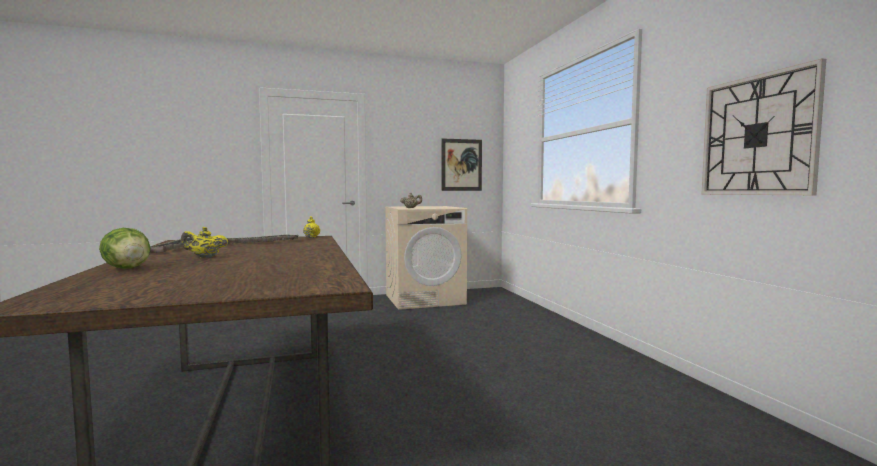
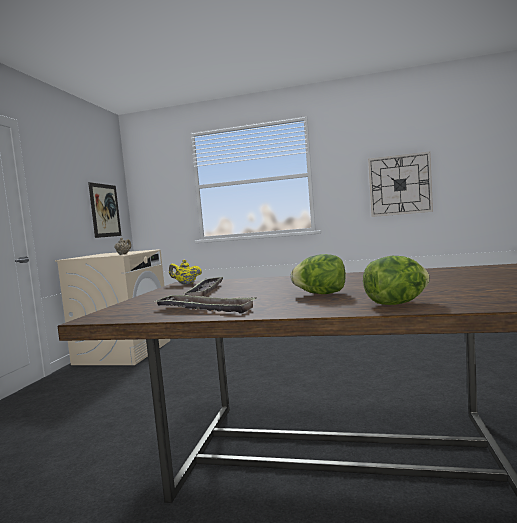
camera: 60 degrees left, 0 degrees up
(205, 257) = (321, 294): yellow teapot -> lettuce

